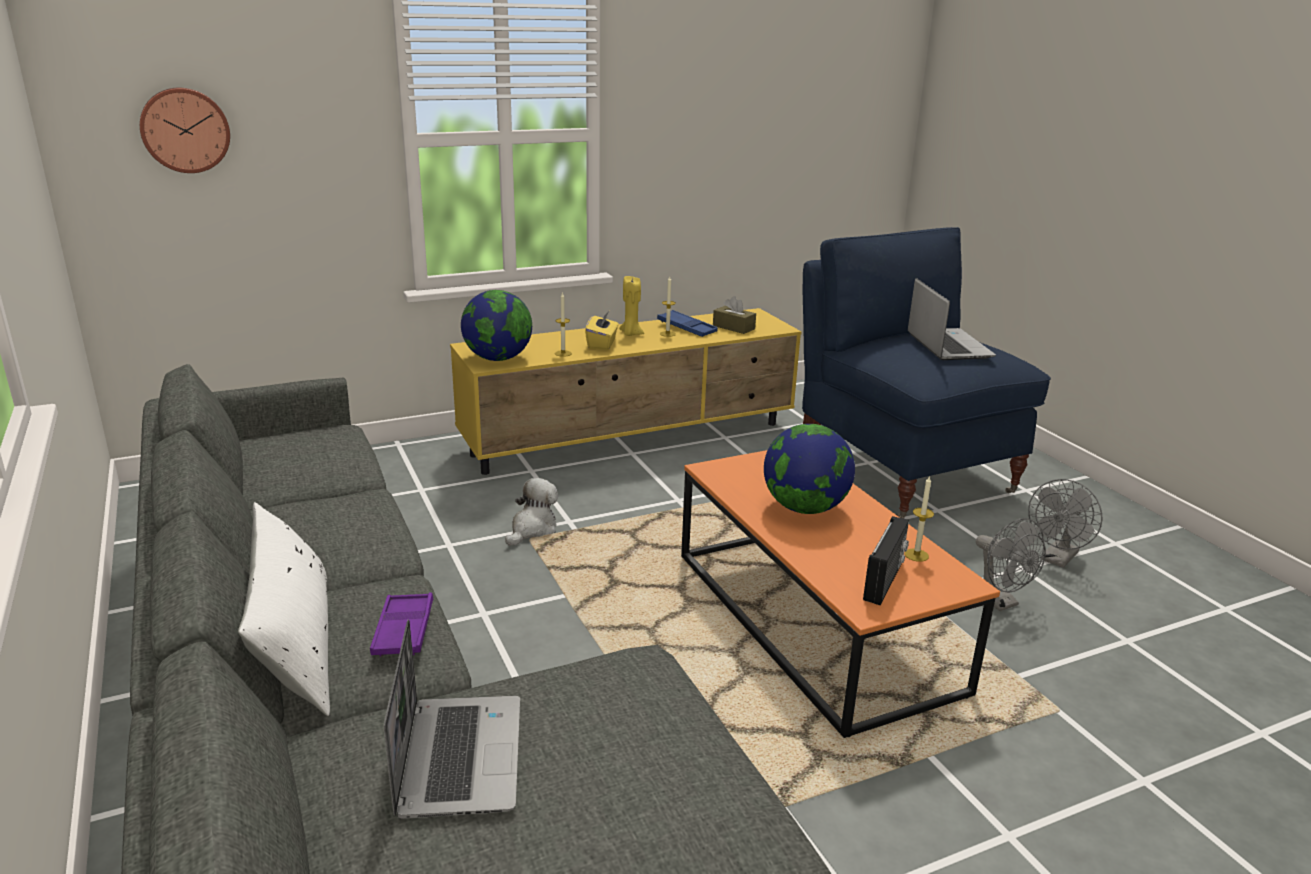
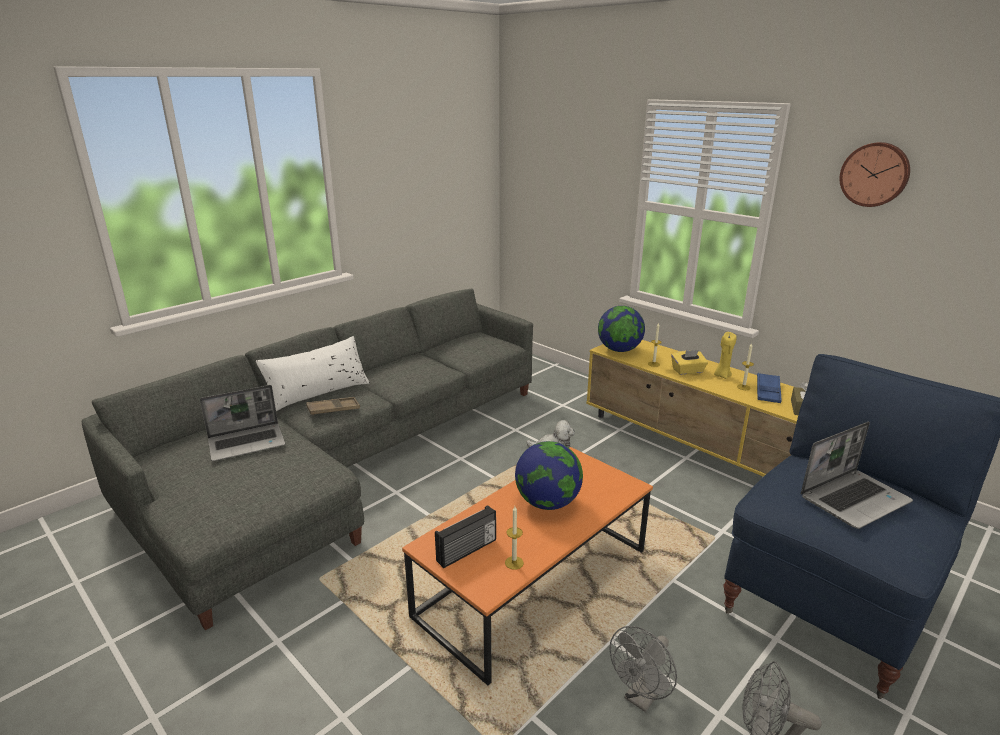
camera: 70 degrees right, 0 degrees up
(185, 130) = (545, 181): wall clock -> wall clock (875, 174)
(403, 630) = (333, 409): purple tray -> brown tray
(885, 581) = (467, 551): radio -> radio turned 45 degrees counterclockwise

